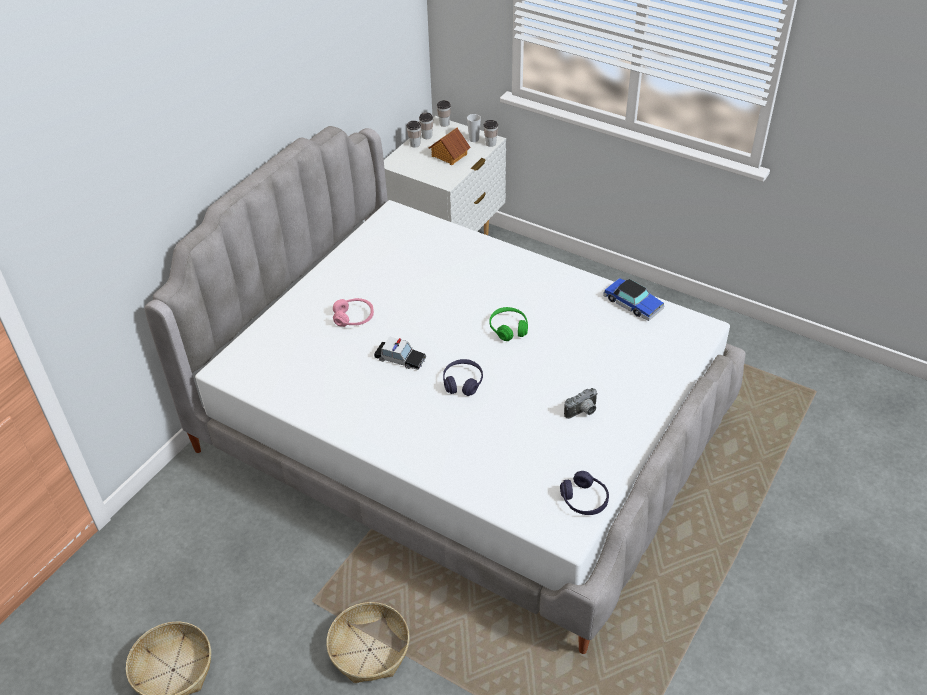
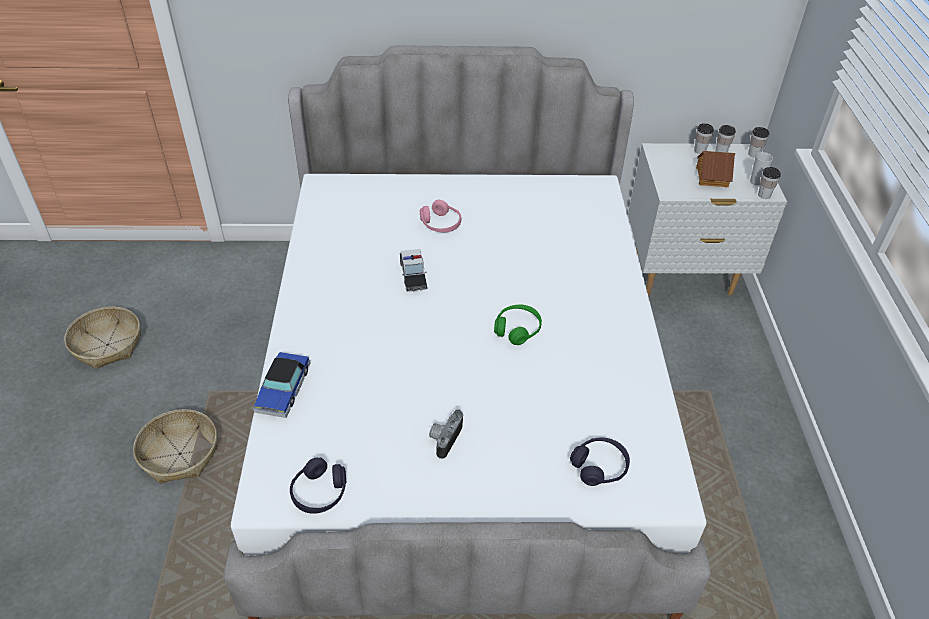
camera: 55 degrees right, 0 degrees up
(462, 382) = (416, 329): purple headphones -> purple headphones (599, 467)
(583, 412) = (444, 439): camera -> camera turned 90 degrees clockwise
(633, 304) = (648, 414): toy car -> toy car (283, 389)

